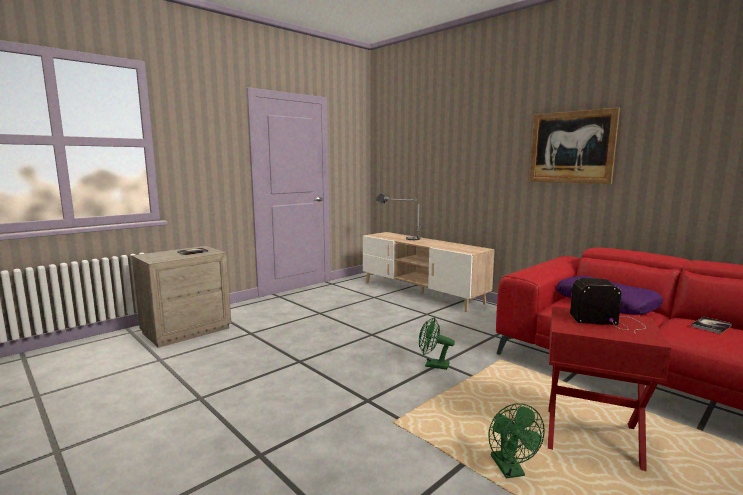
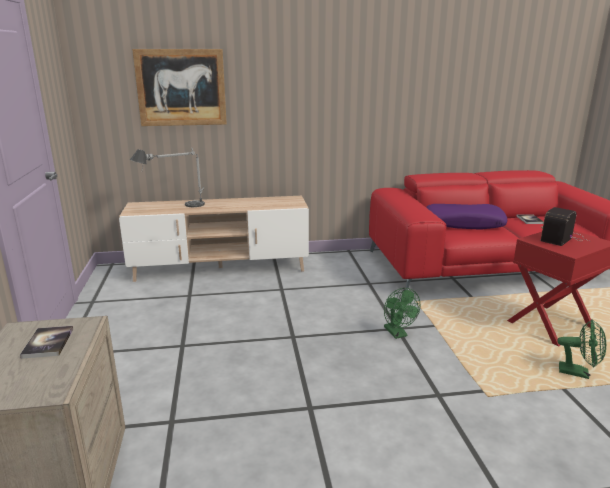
camera: 55 degrees left, 10 degrees up
(432, 365) = (397, 334): green fan -> green fan turned 75 degrees counterclockwise
(571, 147) = (375, 81): picture -> picture (181, 87)

